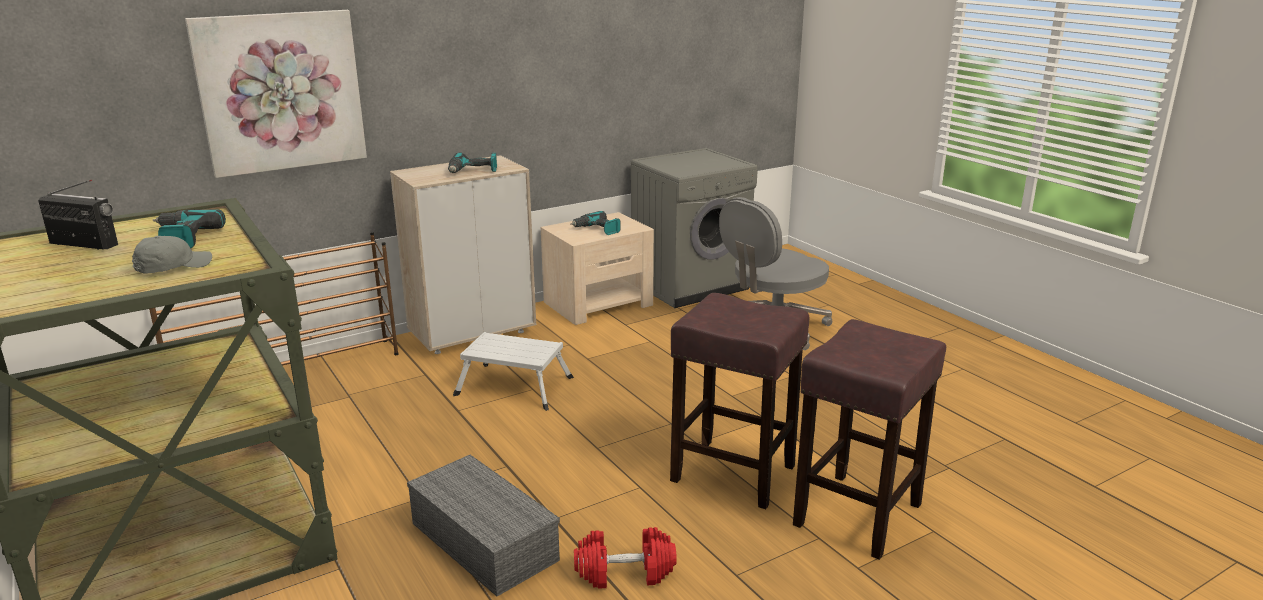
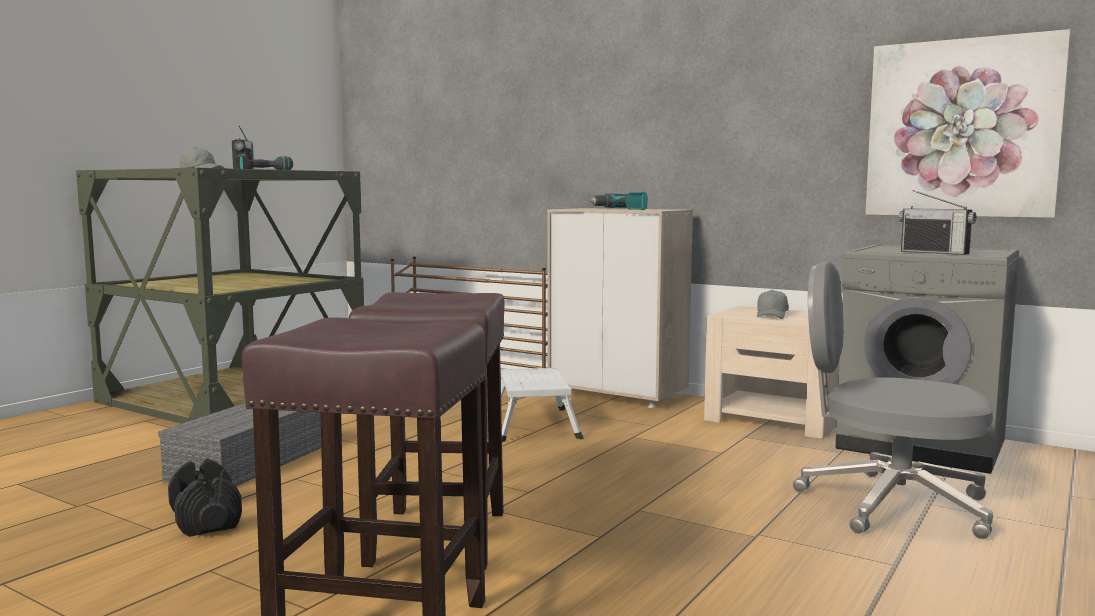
camera: 65 degrees right, 15 degrees down
(281, 92) = (516, 127): picture -> picture (961, 129)
(597, 230) = (772, 315): power drill -> grey cap
(624, 573) = (205, 519): red dumbbell -> black dumbbell
(715, 167) = (934, 253): none -> radio

